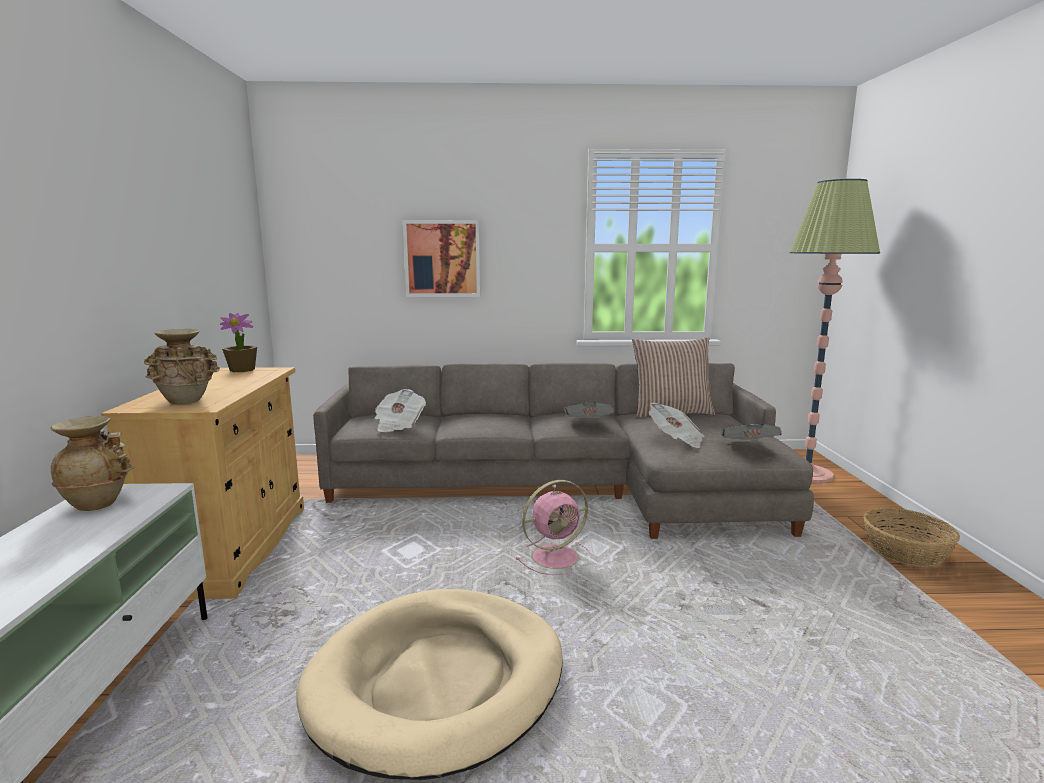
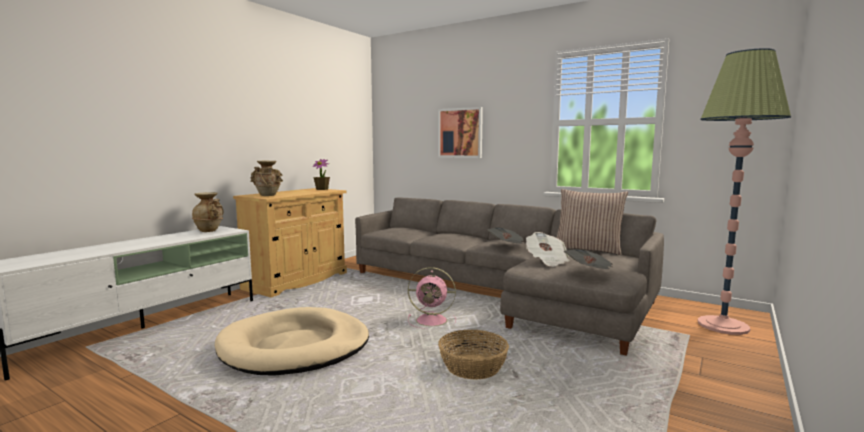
camera: 35 degrees right, 5 degrees down
(398, 425) = (401, 232): newspaper -> none
(906, 552) = (712, 390): basket -> basket (473, 367)

